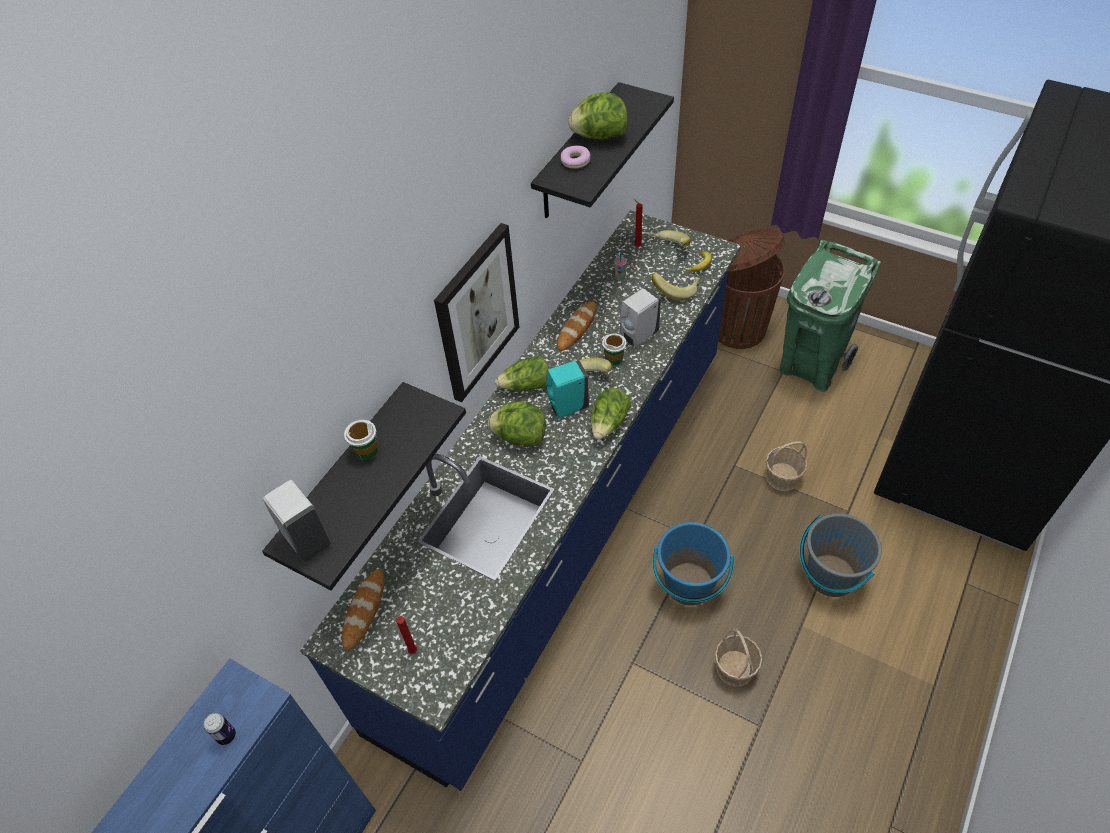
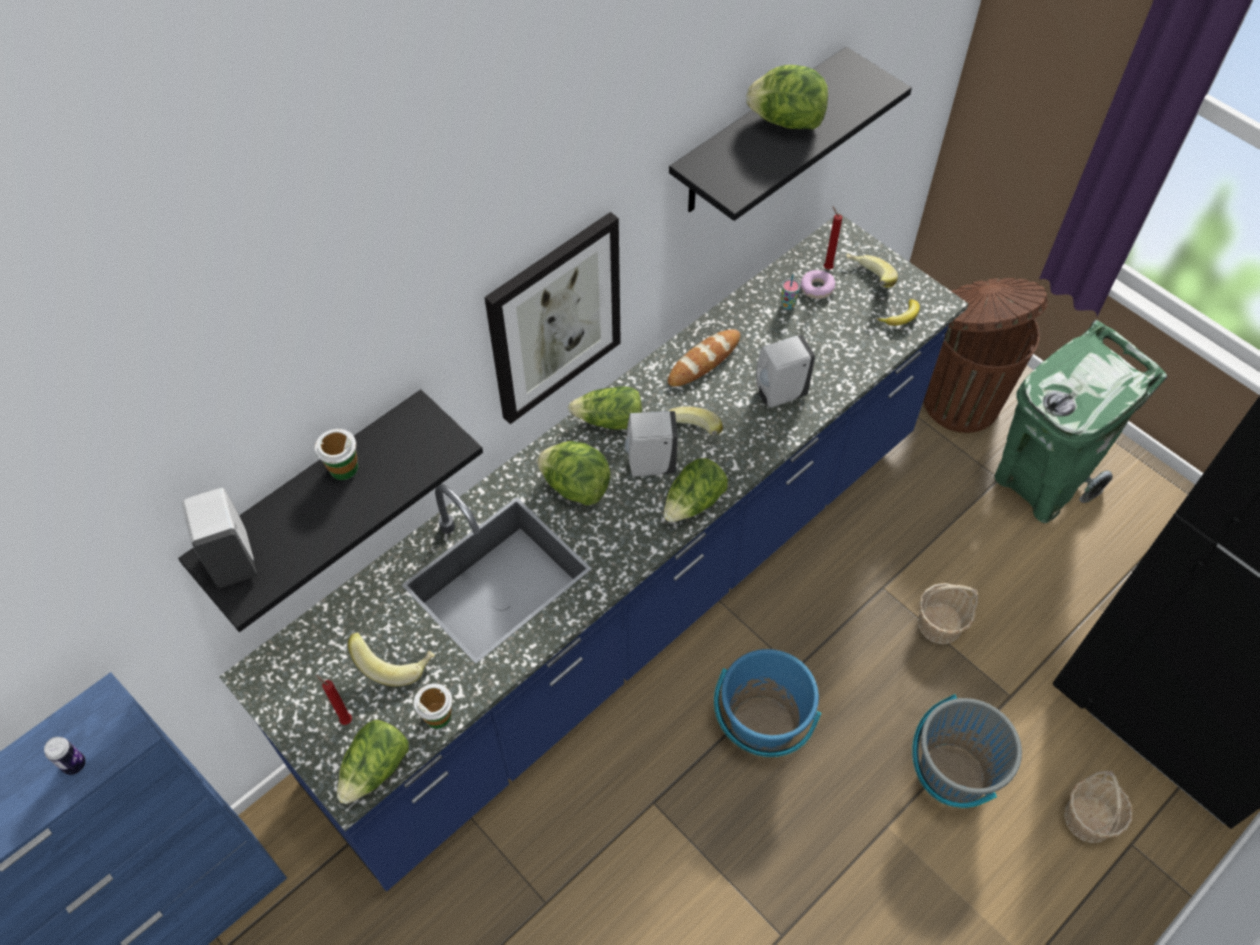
camera: 15 degrees right, 5 degrees up
(364, 610) = (309, 651): bread -> none
(449, 678) = (376, 768): none -> lettuce
(566, 407) = (649, 464): turquoise soap dispenser -> white soap dispenser
(575, 161) = (739, 150): donut -> donut (816, 288)
(614, 358) = (735, 416): cup -> cup (438, 715)
(676, 291) = (853, 345): banana -> banana (395, 662)
(735, 668) = (779, 853): basket -> basket (1089, 818)

